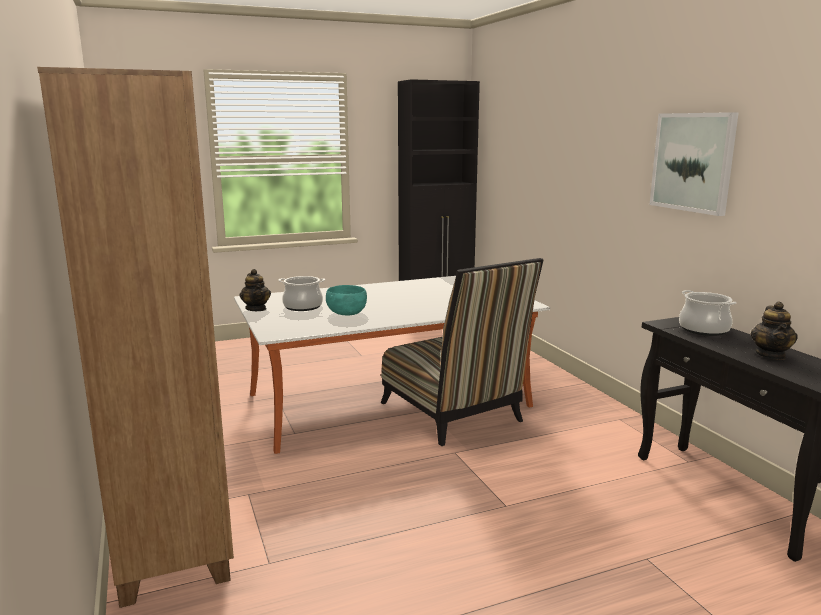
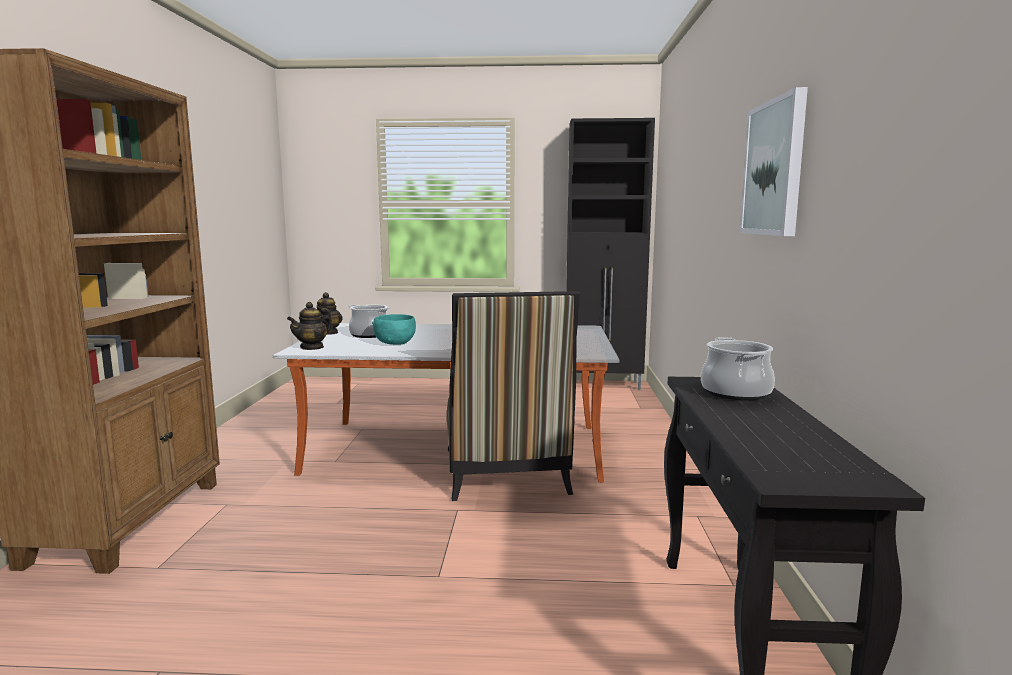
camera: 25 degrees right, 5 degrees down
(770, 355) = (774, 430): teapot -> teapot (312, 347)

